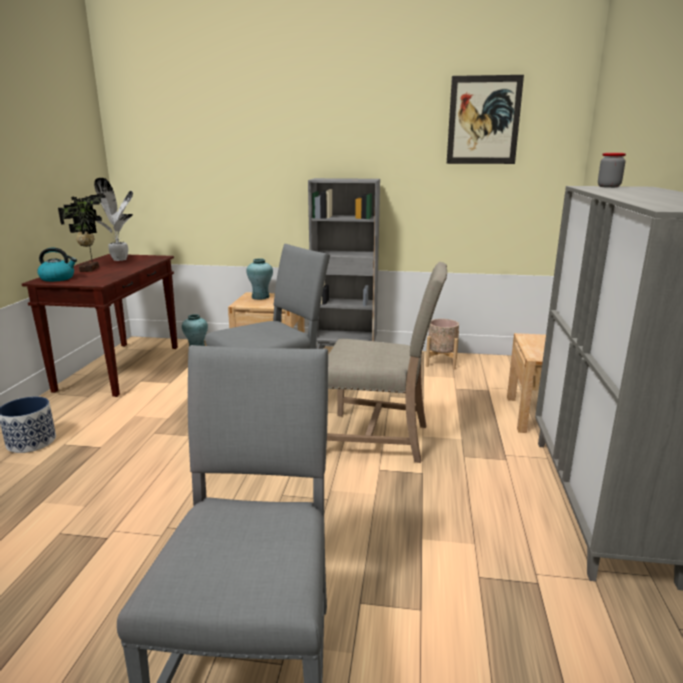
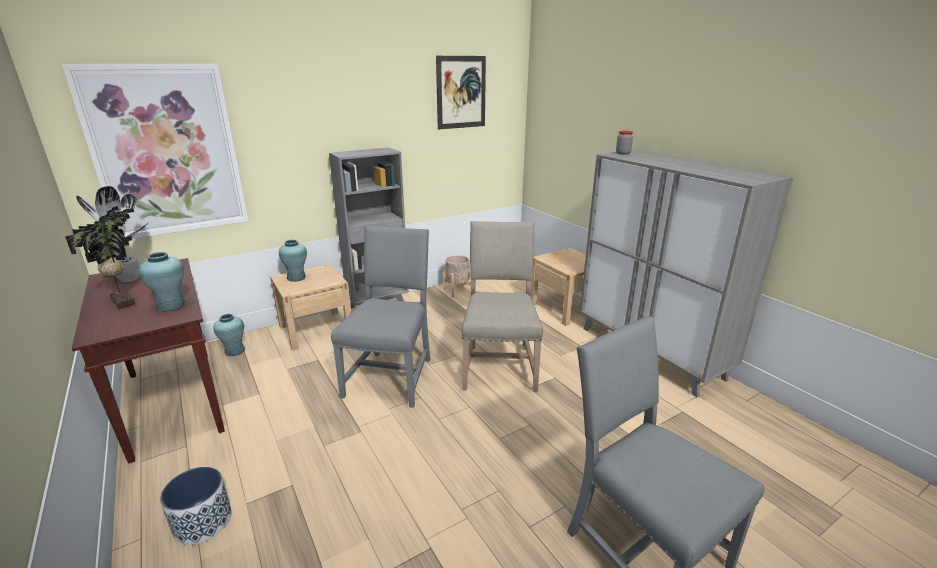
camera: 40 degrees left, 5 degrees up
(58, 278) = (112, 326): kettle -> none
(104, 276) = (171, 306): none -> turquoise vase
(180, 164) = (167, 152): none -> picture
(379, 438) = (499, 365): beige chair -> beige chair turned 60 degrees counterclockwise

